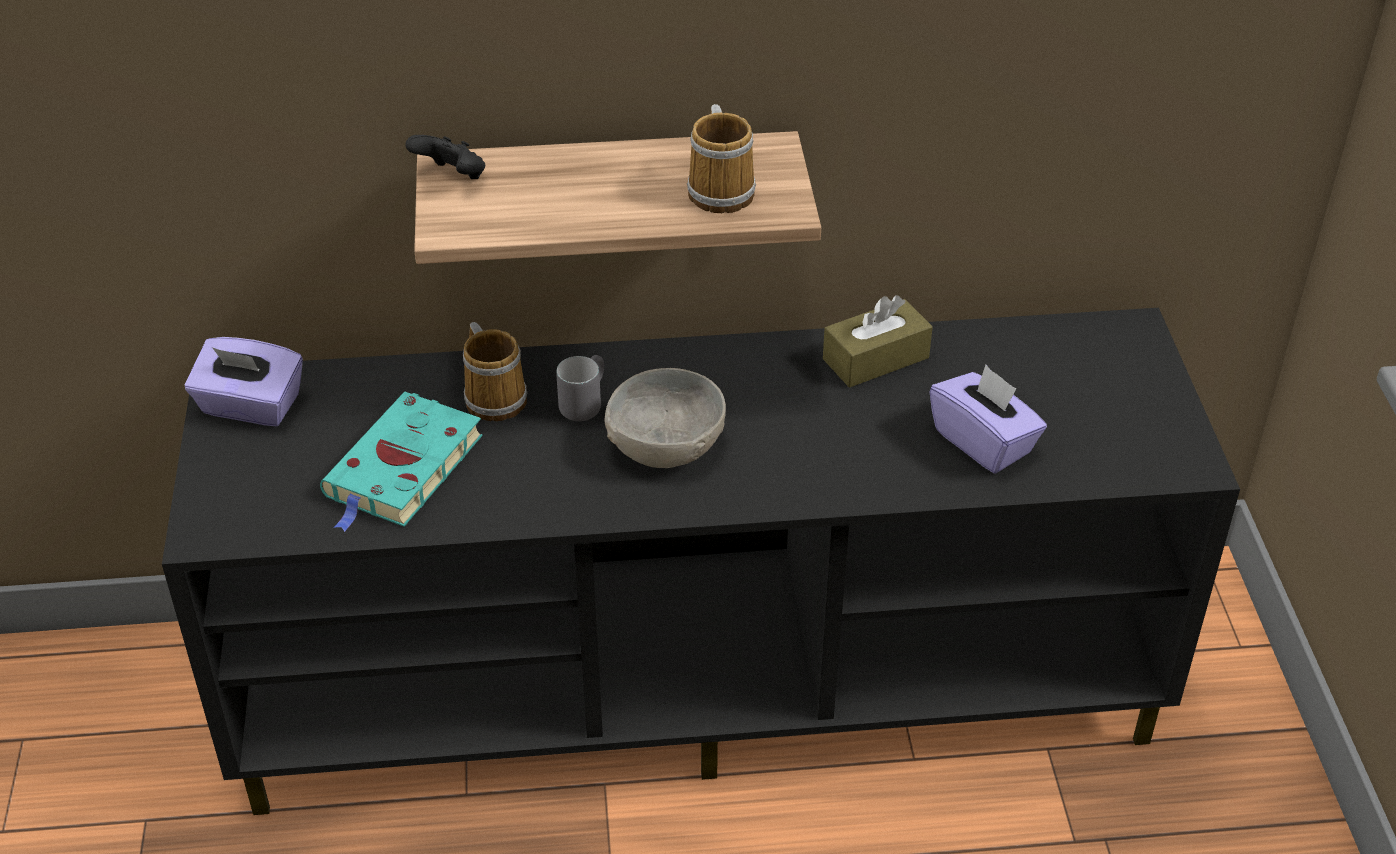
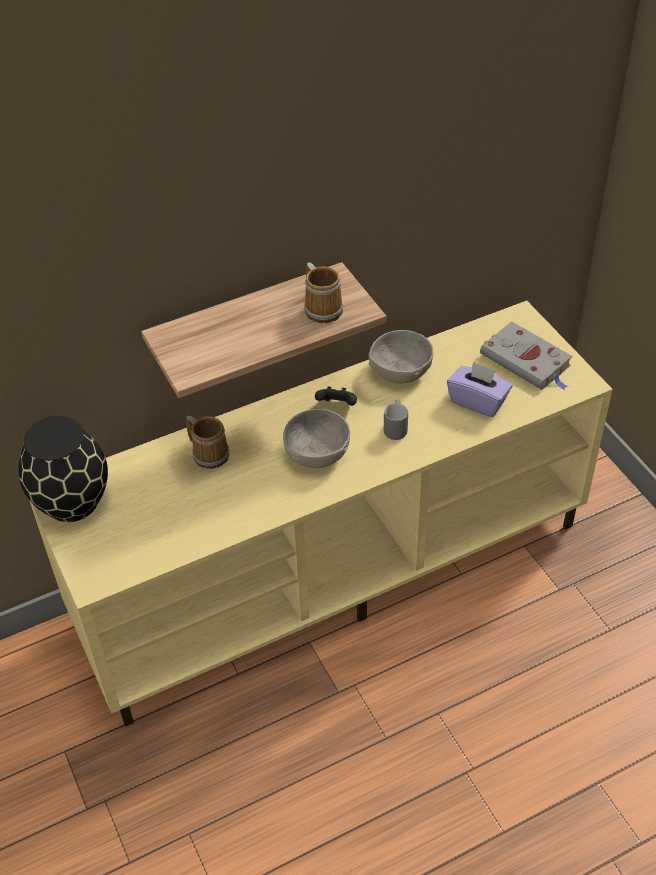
camera: 20 degrees left, 5 degrees up
(250, 406) = (73, 501): purple tissue box -> black vase
(402, 470) = (182, 511): turquoise book -> none
(452, 177) = (171, 341): black game controller -> black game controller (337, 406)
(582, 402) = (259, 442): grey mug -> grey mug (394, 428)
(700, 685) = (333, 571): black tv stand -> beige tv stand
(875, 358) = (400, 370): brown tissue box -> grey bowl
(1106, 403) = (527, 361): none -> grey book

